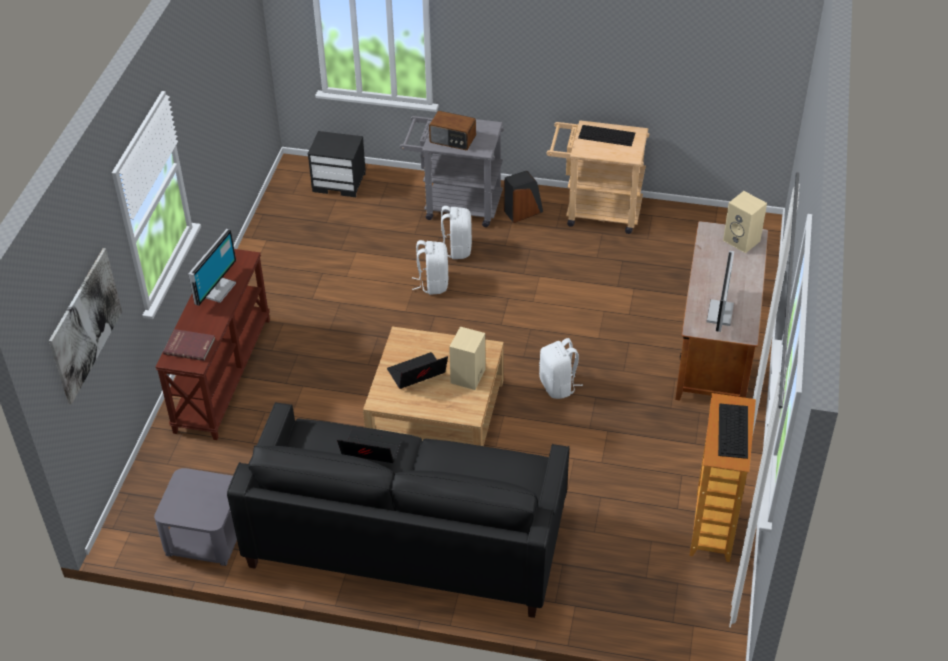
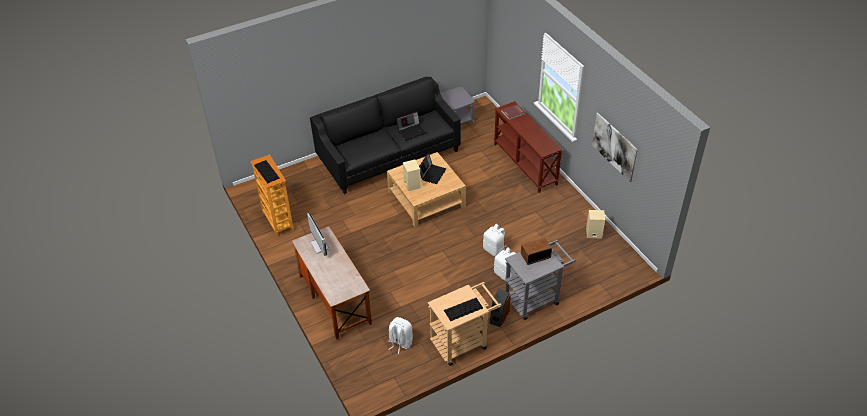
camera: 140 degrees right, 0 degrees up
(85, 325) = (512, 41): picture -> picture (614, 146)
(216, 289) = (535, 135): monitor -> none
(340, 182) = (605, 273): black nightstand -> none
(558, 386) = (389, 238): white backpack -> white backpack (400, 342)
(742, 241) = (338, 291): beige speaker -> beige speaker (593, 233)

